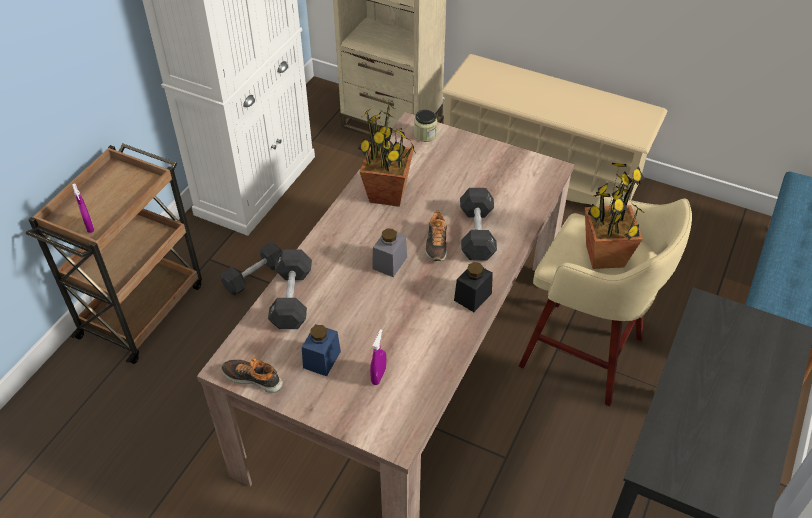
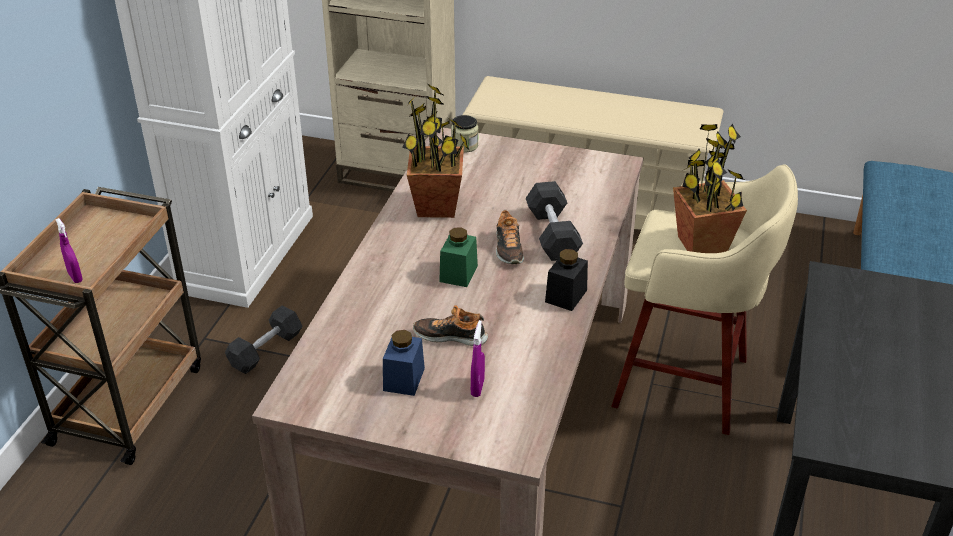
camera: 10 degrees left, 10 degrees down
(253, 378) = (324, 408): shoe -> shoe (451, 336)
(292, 298) = (350, 322): black dumbbell -> none
(389, 263) = (458, 273): grey jar -> green jar

